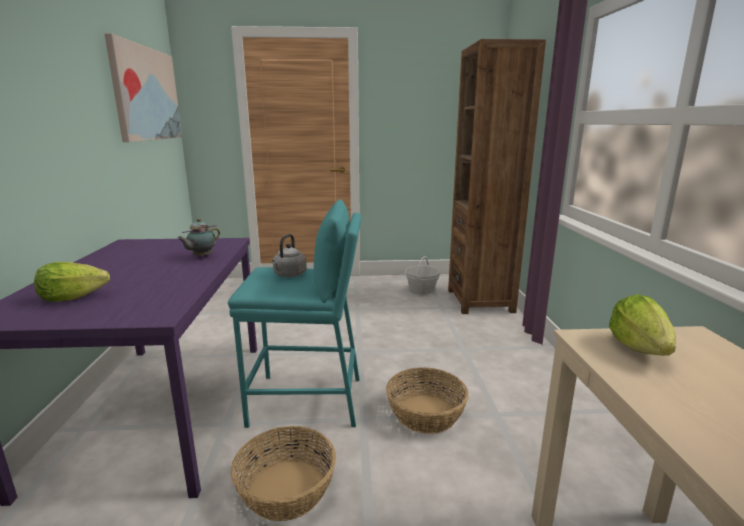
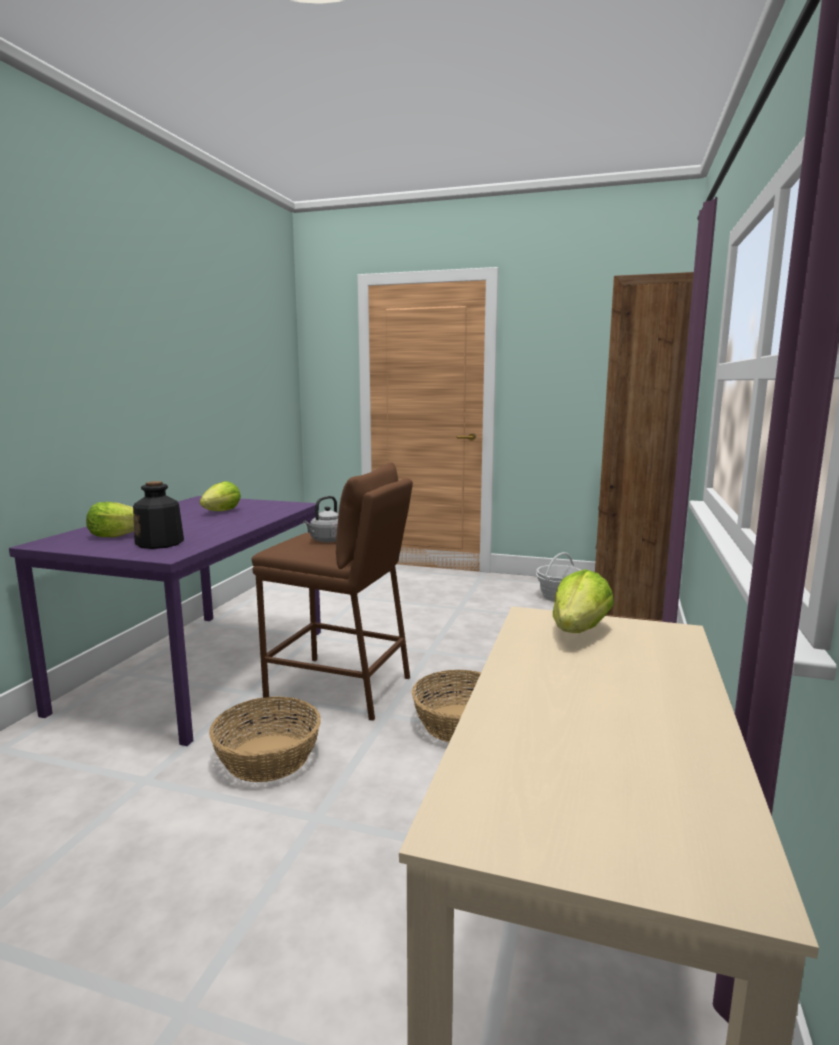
camera: 20 degrees right, 5 degrees down
(134, 301) = (160, 543): none -> bottle
(146, 94) = (255, 350): picture -> none
(164, 255) = (222, 512): none -> lettuce
(201, 257) = (253, 515): teapot -> none
(307, 401) = (340, 688): turquoise stool -> brown stool

